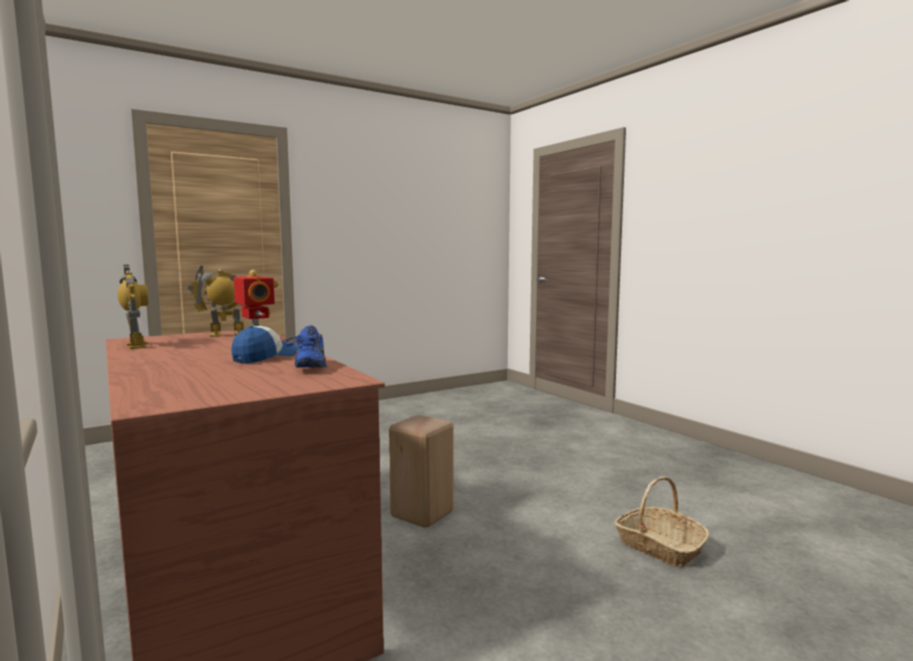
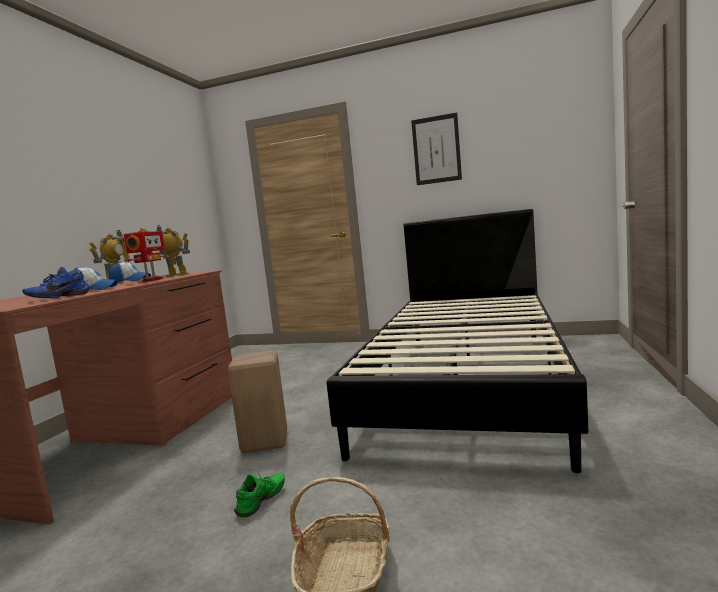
camera: 50 degrees right, 0 degrees up
(190, 344) = (130, 281): none -> cap
(381, 205) = (436, 149): none -> picture
(477, 428) = (467, 380): none -> black bed
(530, 544) = (263, 502): none -> green shoe

